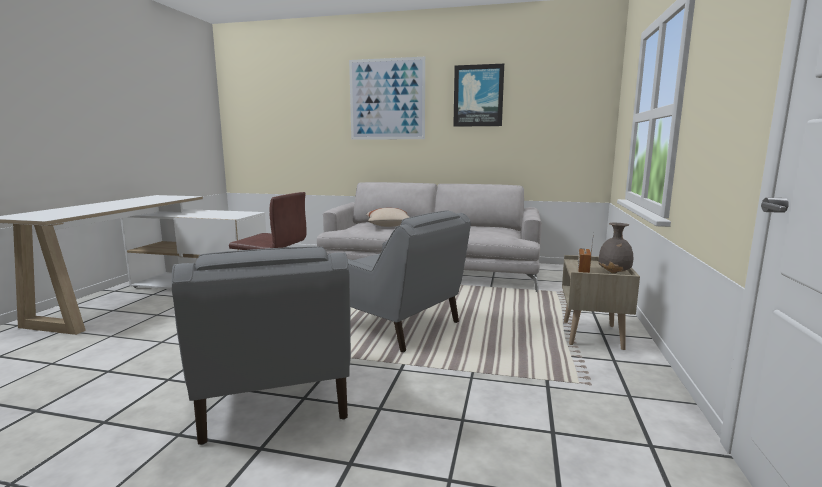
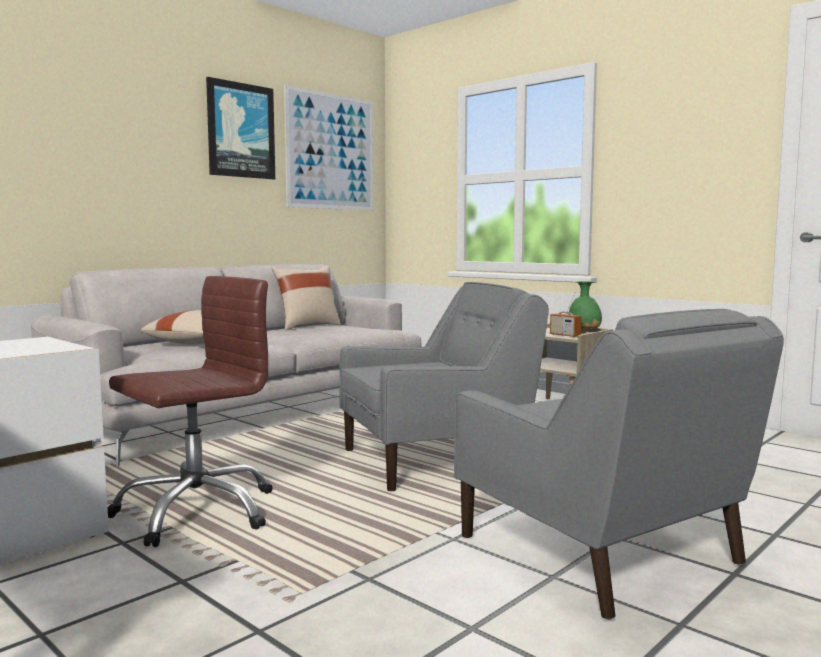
camera: 60 degrees left, 5 degrees down
(274, 396) = (600, 552): grey armchair -> grey armchair turned 45 degrees clockwise
(387, 99) = (91, 113): picture -> picture (331, 152)
(480, 227) = (307, 326): none -> beige pillow
(615, 273) = (584, 333): grey vase -> green vase

